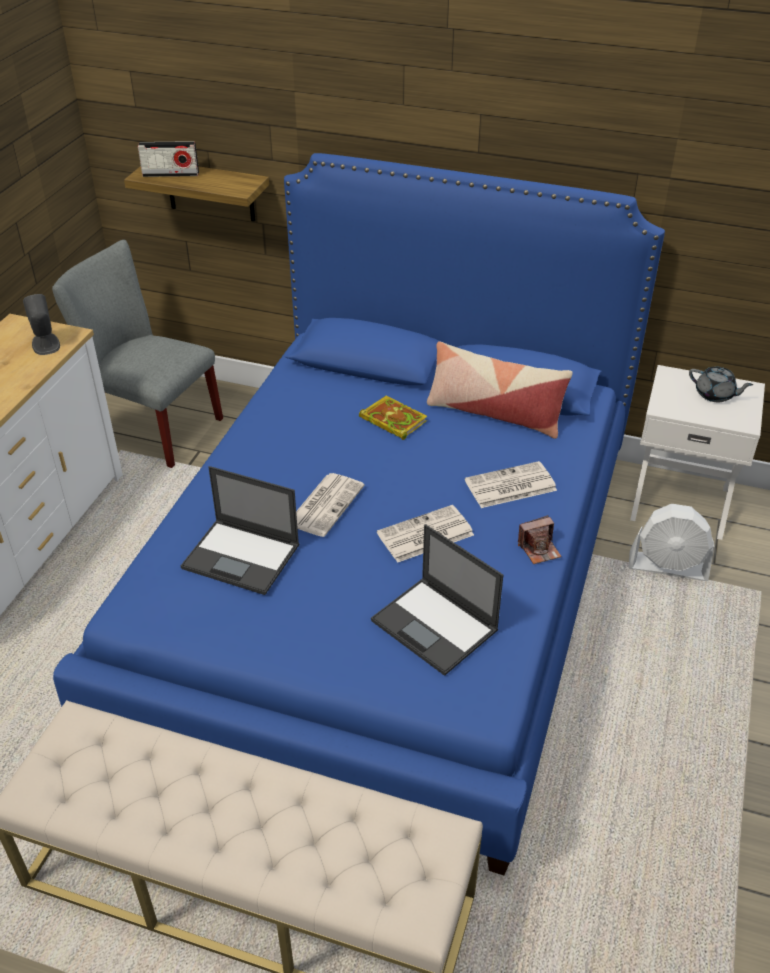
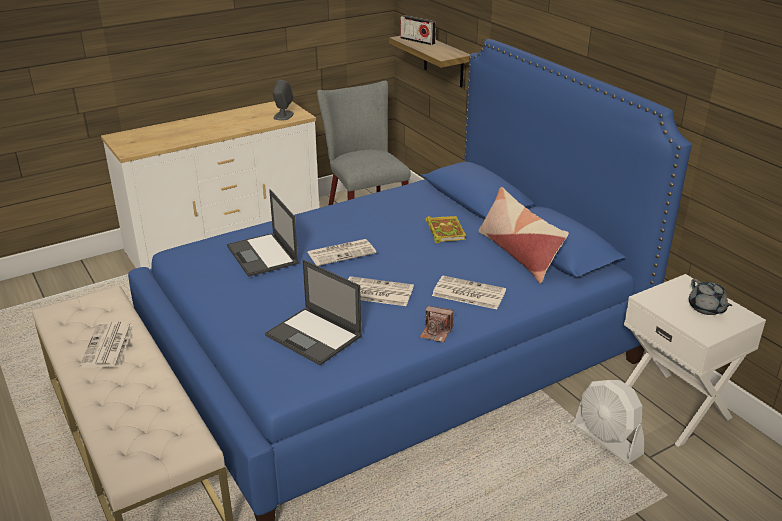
camera: 40 degrees right, 10 degrees down
(182, 790) = (108, 346): none -> newspaper
(436, 626) = (314, 336): laptop -> laptop turned 45 degrees counterclockwise

